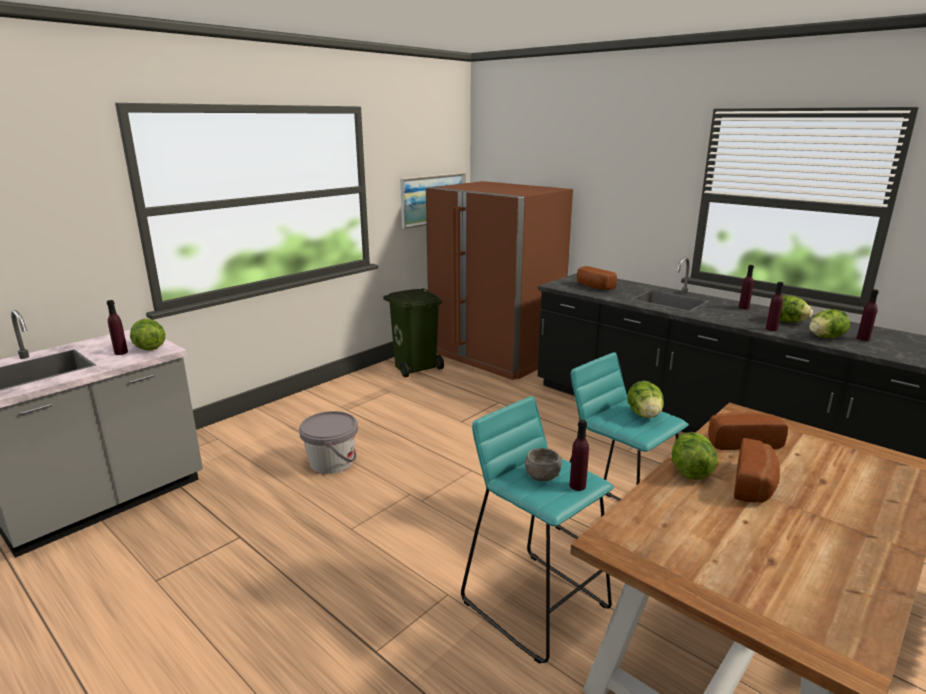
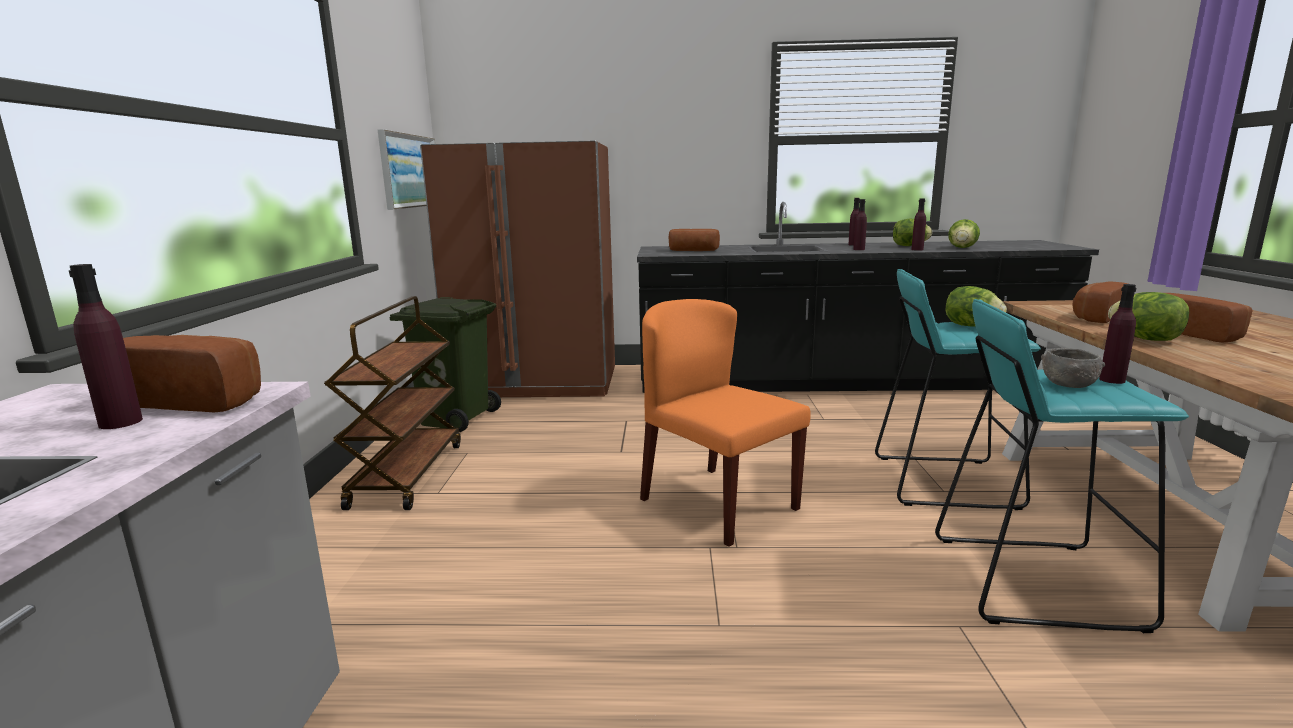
camera: 40 degrees left, 5 degrees down
(149, 348) = (193, 399): lettuce -> bread
(332, 462) = (535, 562): grey bucket -> none
(349, 394) = (407, 474): none -> brown cart
(455, 474) = (717, 503): none -> orange chair
(863, 338) = (981, 245): purple bottle -> purple bottle (859, 249)

